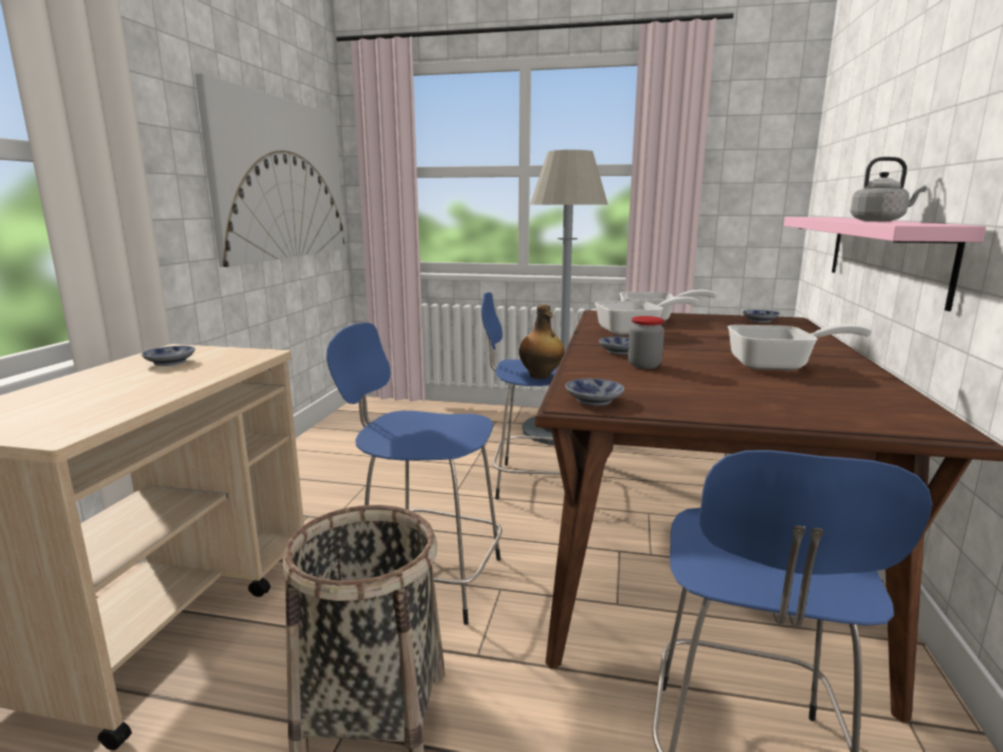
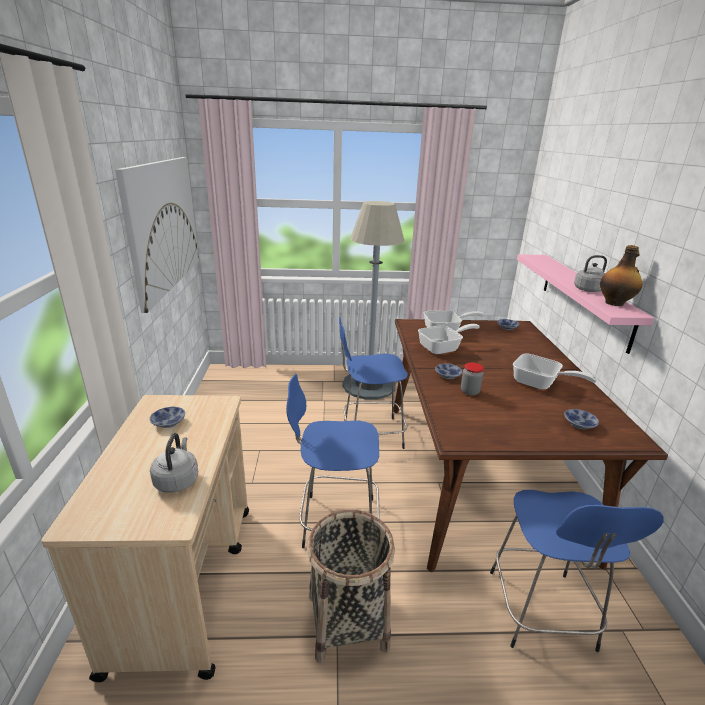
camera: 15 degrees left, 10 degrees up
(113, 403) = (177, 480): none -> grey kettle
(541, 376) = (380, 375): bottle -> bottle (615, 303)
(592, 400) = (462, 436): bowl -> bowl (578, 424)
(779, 365) = (540, 384): frying pan -> frying pan turned 45 degrees clockwise

